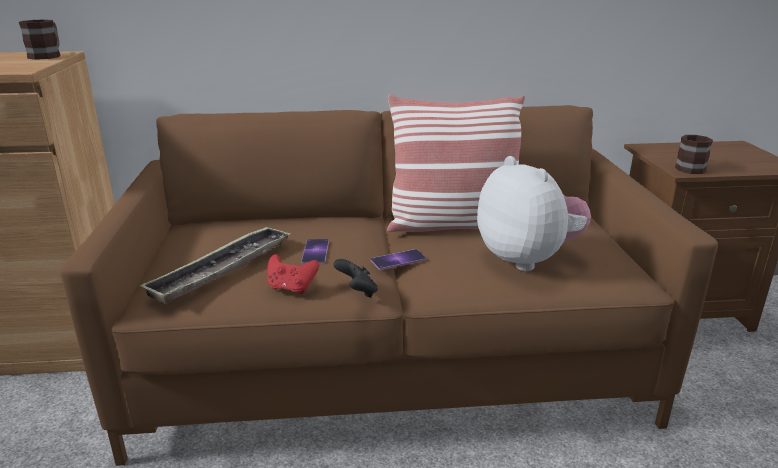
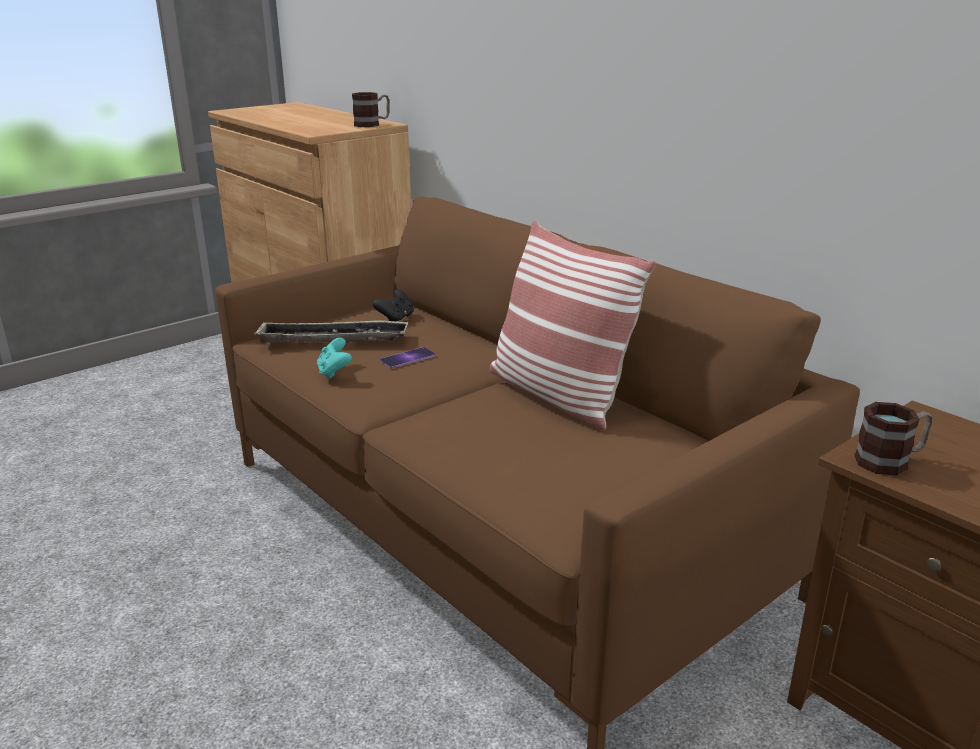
camera: 55 degrees right, 0 degrees up
(291, 288) = (334, 372): red game controller -> turquoise game controller
(357, 292) = (357, 398): black game controller -> black game controller (395, 319)
(398, 260) = (440, 394): phone -> none
(528, 259) = (528, 453): plush toy -> none

